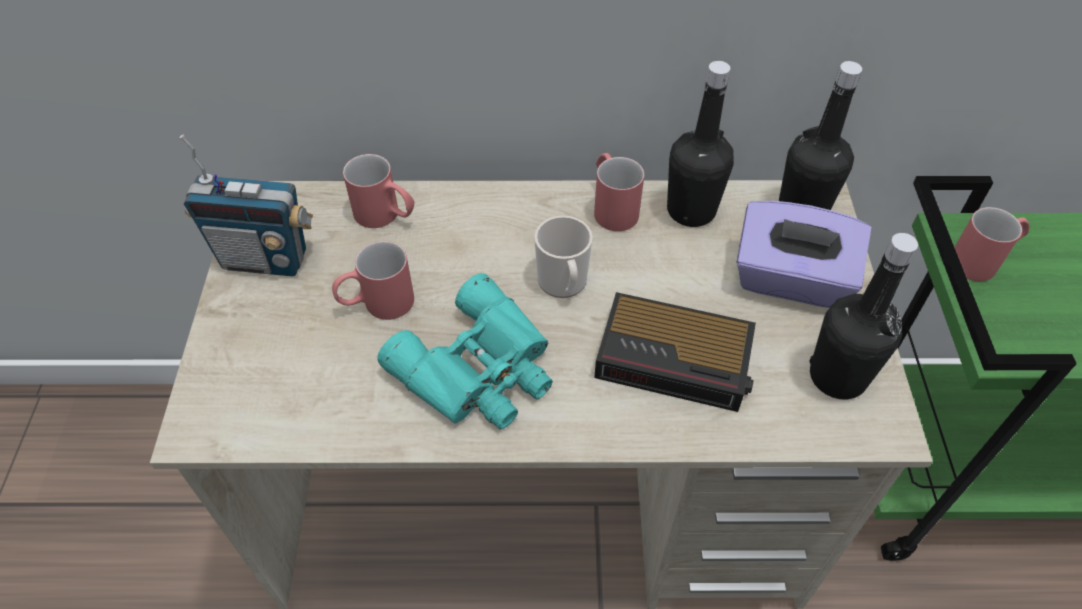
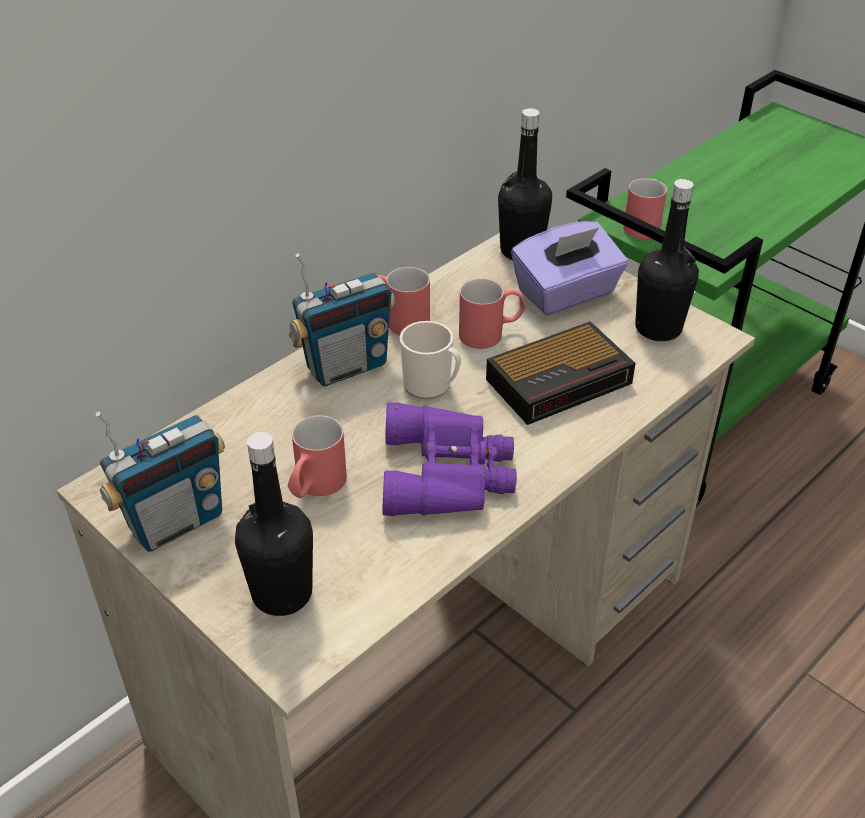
camera: 45 degrees left, 10 degrees down
(386, 216) = (236, 429): red mug -> red mug (491, 333)
(480, 370) = (449, 473): turquoise binoculars -> purple binoculars
(522, 219) = (346, 366): none -> radio
(691, 210) = (454, 291): black bottle -> black bottle (282, 593)

